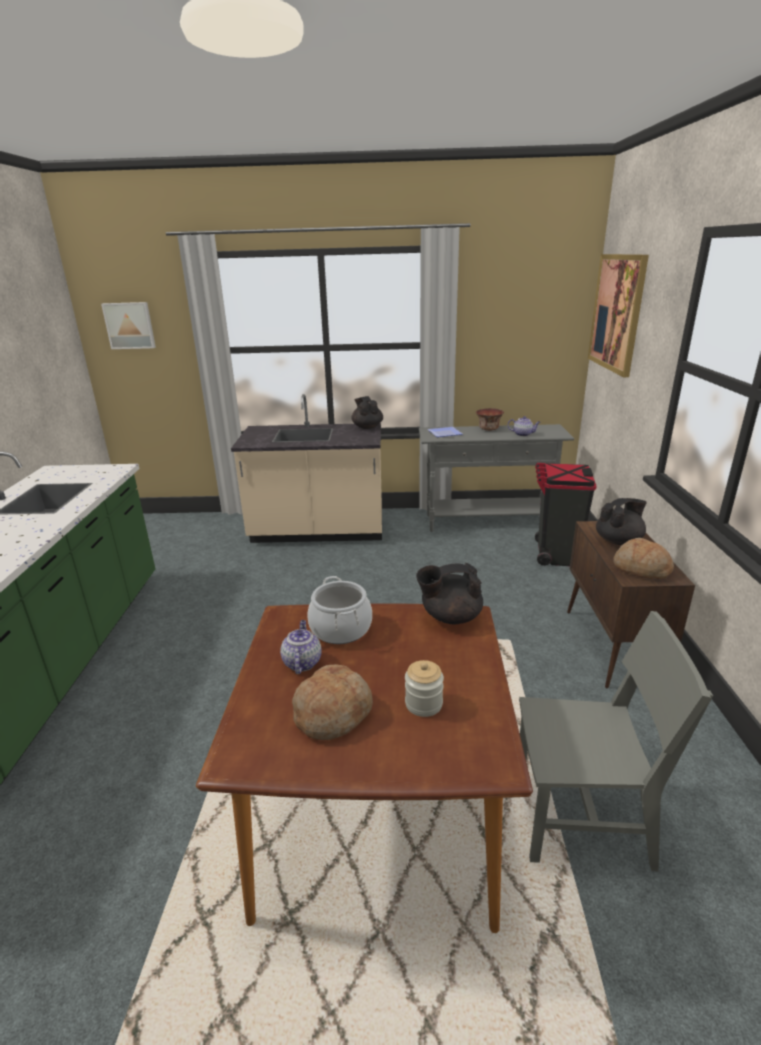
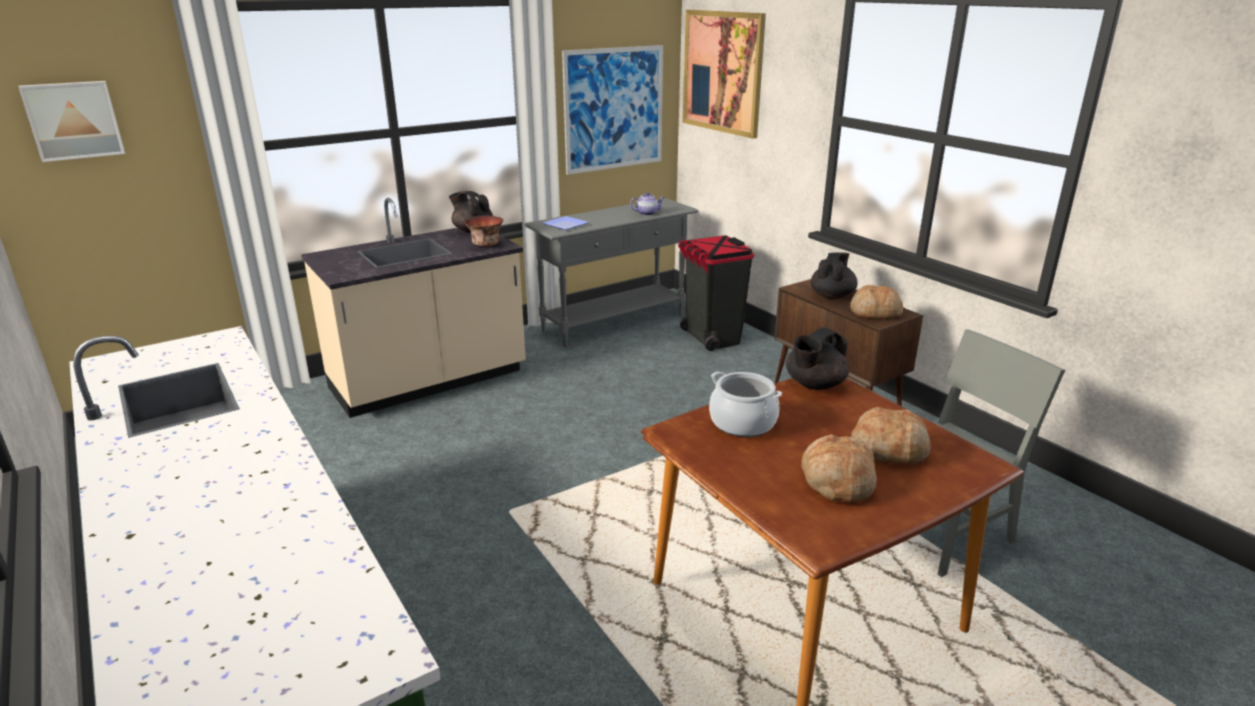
camera: 35 degrees left, 0 degrees up
(301, 662) = (753, 459): teapot -> none
(423, 704) = (889, 449): jar -> bread
(489, 429) = (605, 213): bowl -> bowl (486, 245)
(520, 342) = (614, 109): none -> picture

